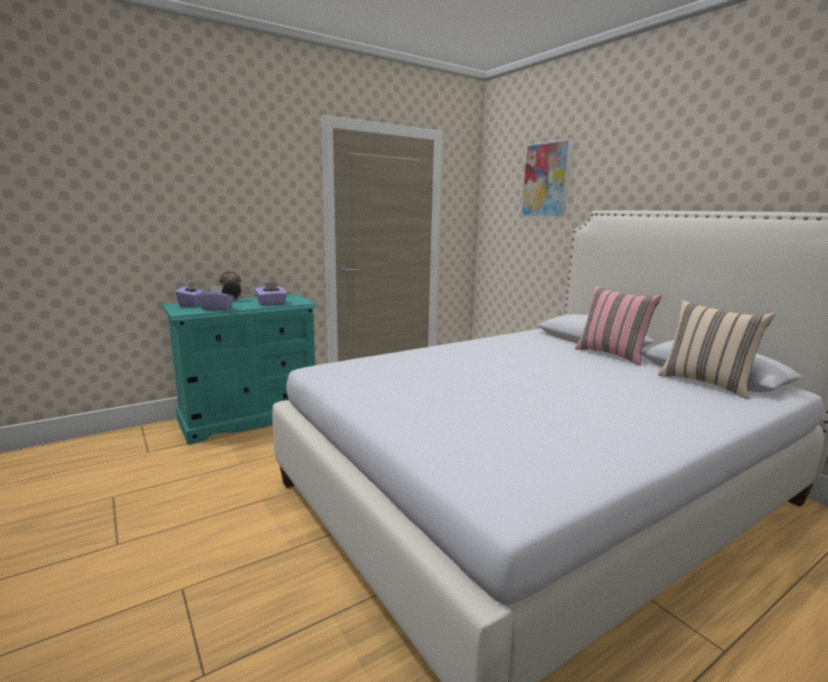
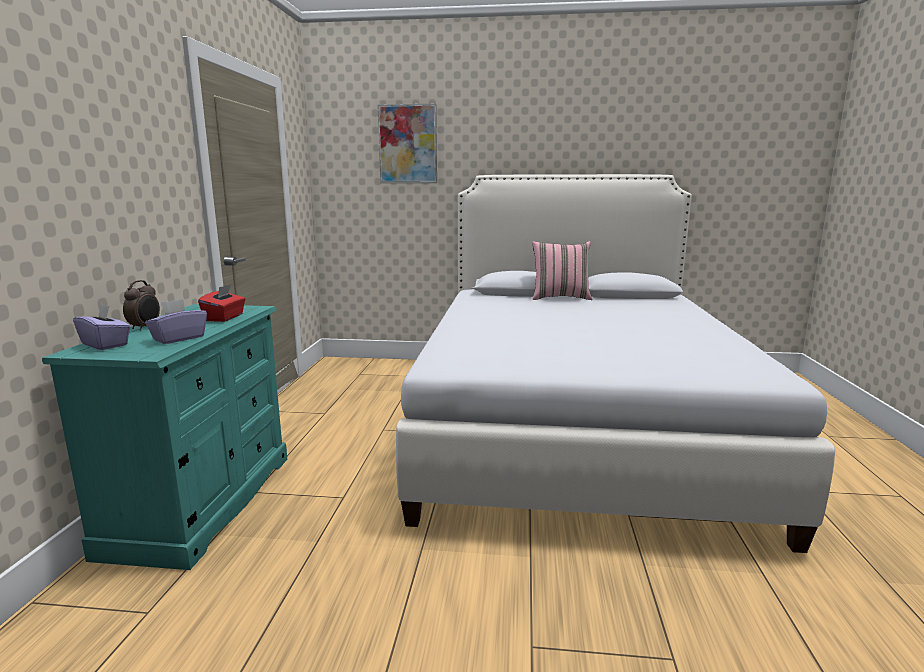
camera: 50 degrees left, 0 degrees up
(272, 304) = (224, 318): purple tissue box -> red tissue box
(706, 383) = (642, 300): beige pillow -> none

